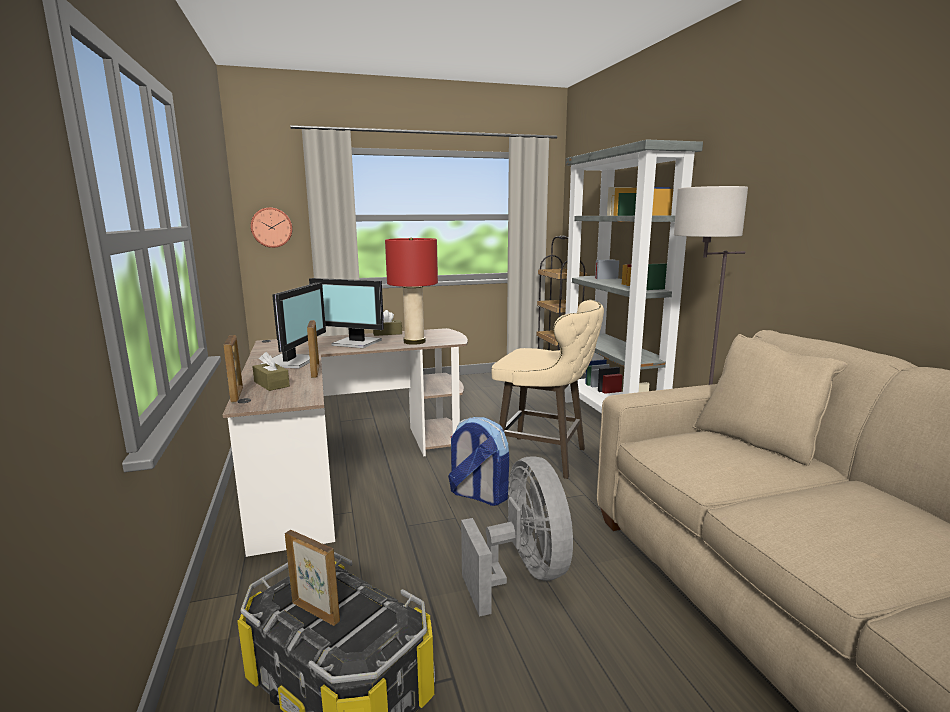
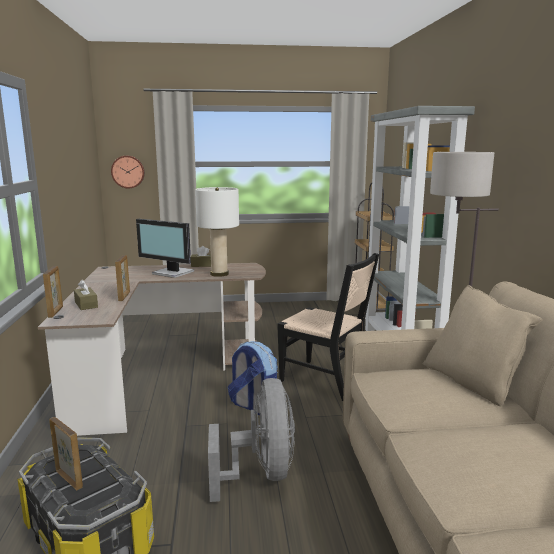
camera: 10 degrees right, 0 degrees up
(292, 361) = (113, 286): monitor -> none
(414, 342) = (219, 274): red table lamp -> white table lamp
(546, 457) = (325, 380): beige stool -> chair

